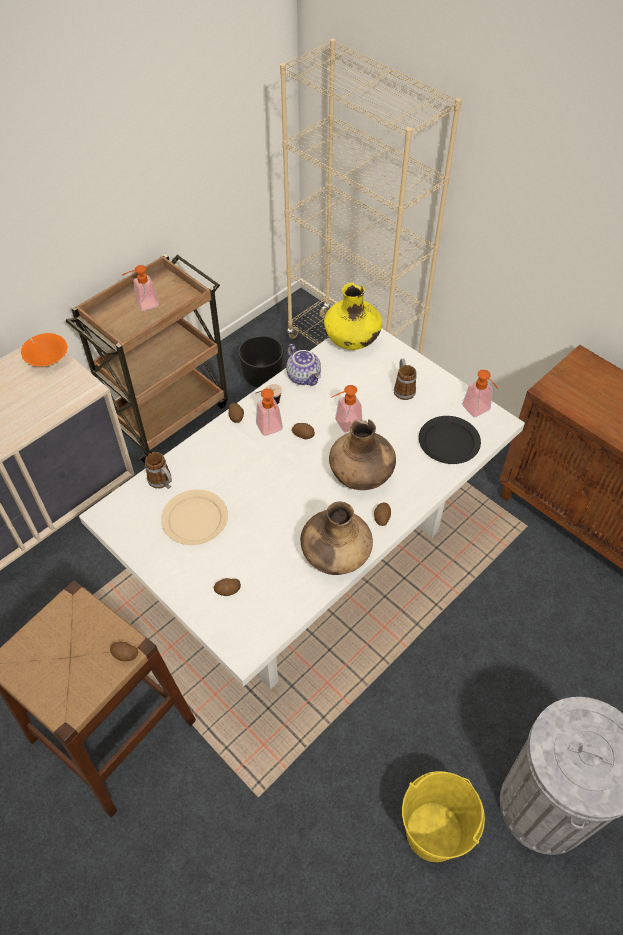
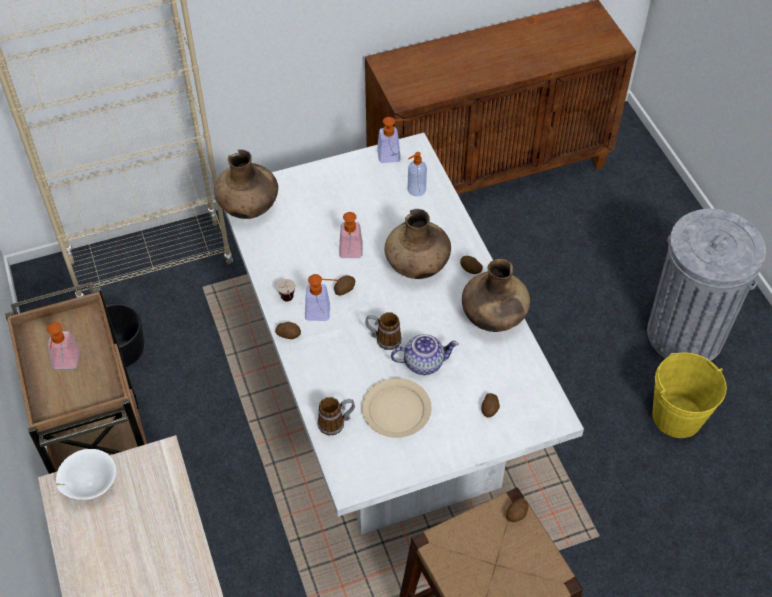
camera: 65 degrees left, 0 degrees up
(47, 360) = (89, 484): orange bowl -> white bowl
(304, 377) = (271, 261): teapot -> teapot (424, 362)
(352, 341) = (249, 207): yellow vase -> brown vase
(403, 388) = (334, 195): mug -> mug (383, 339)
(449, 442) = (416, 190): black plate -> soap dispenser

